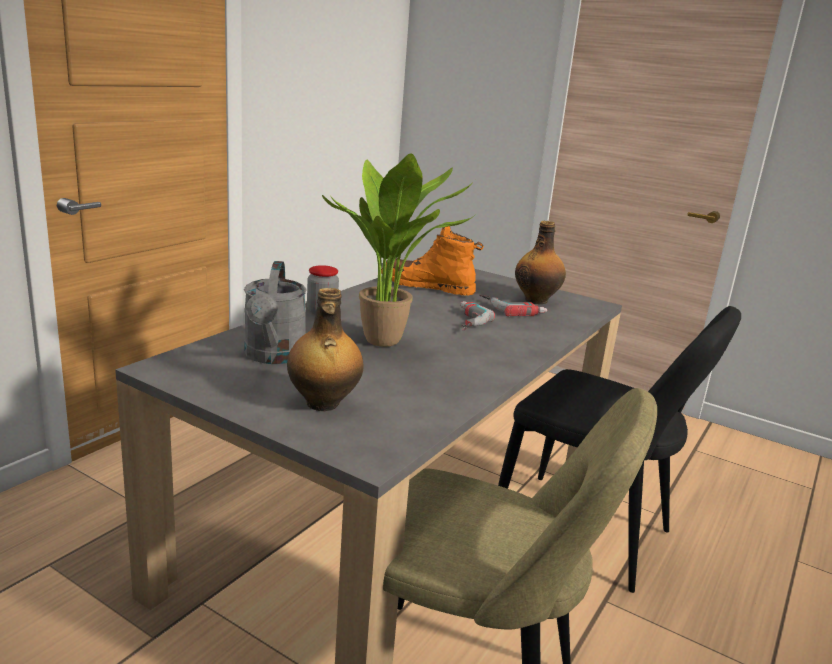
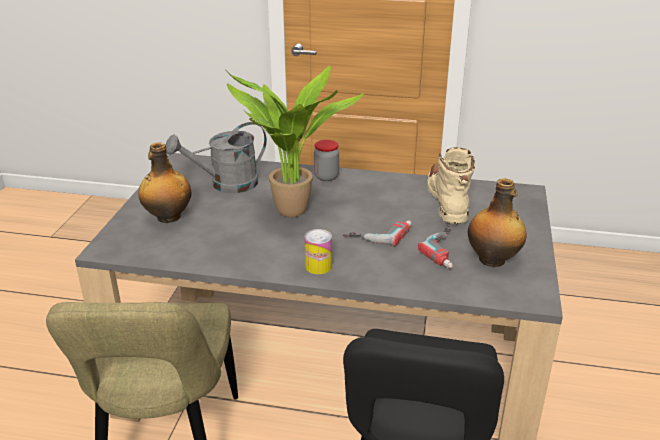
camera: 70 degrees right, 10 degrees up
(427, 287) = (448, 201): orange boot -> beige boot
(505, 355) = (318, 266): none -> can

